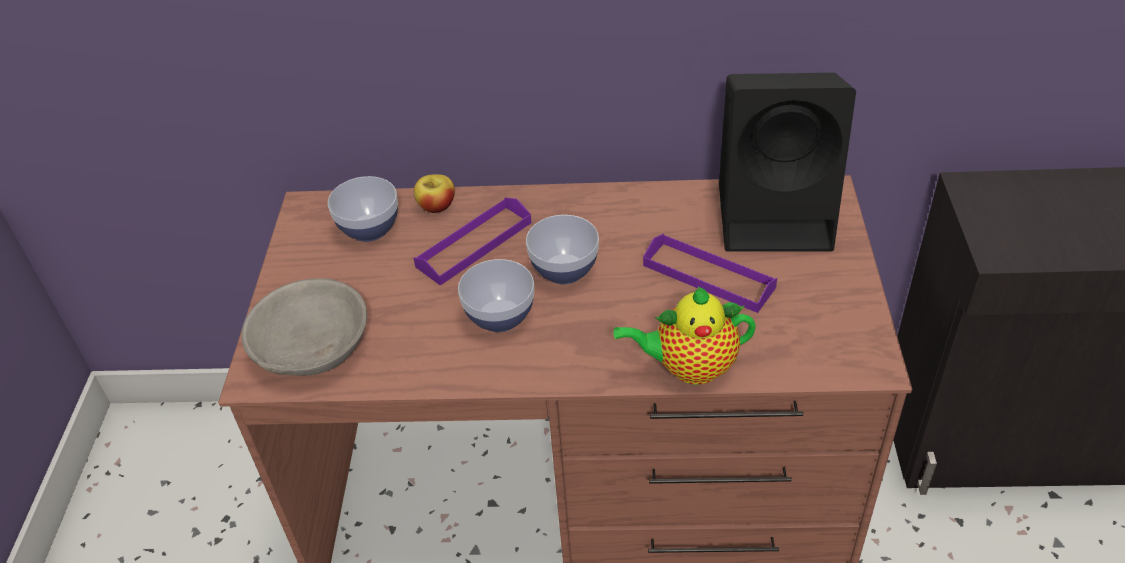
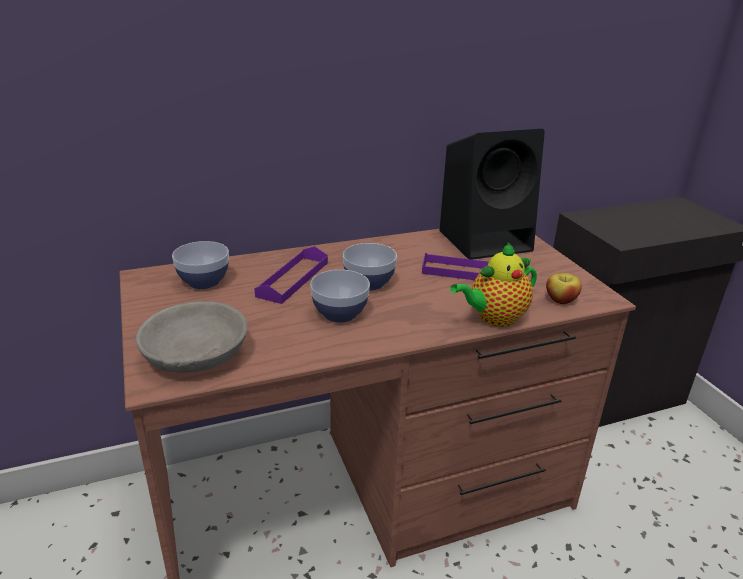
camera: 25 degrees left, 15 degrees down
(436, 206) = (250, 263): apple -> apple (561, 300)

